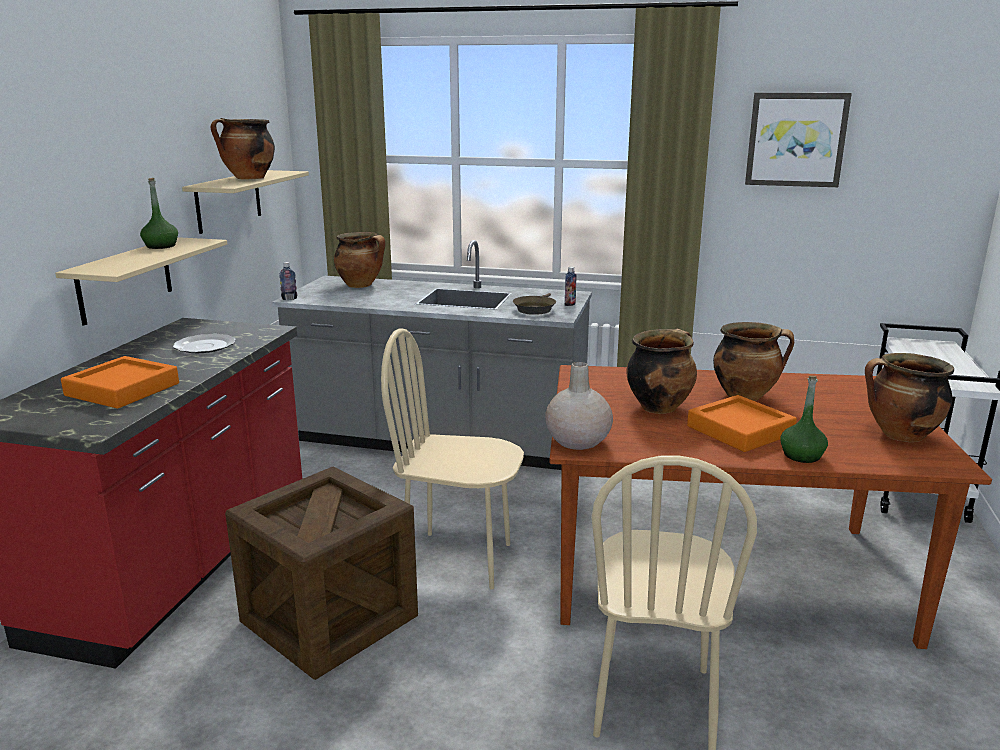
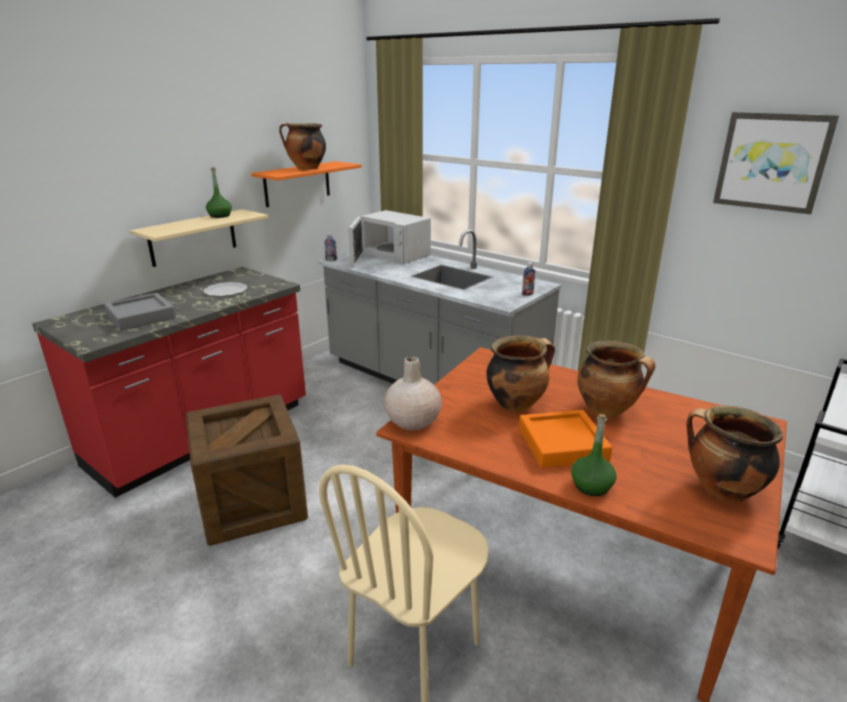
camera: 25 degrees right, 5 degrees up
(122, 389) = (141, 316): orange tray -> grey tray
(228, 201) = (297, 183): beige shelf -> orange shelf
(361, 285) = (391, 255): cooking pot -> white microwave
(458, 560) = (369, 483): beige chair -> none
(535, 309) = (494, 294): brown frying pan -> none

